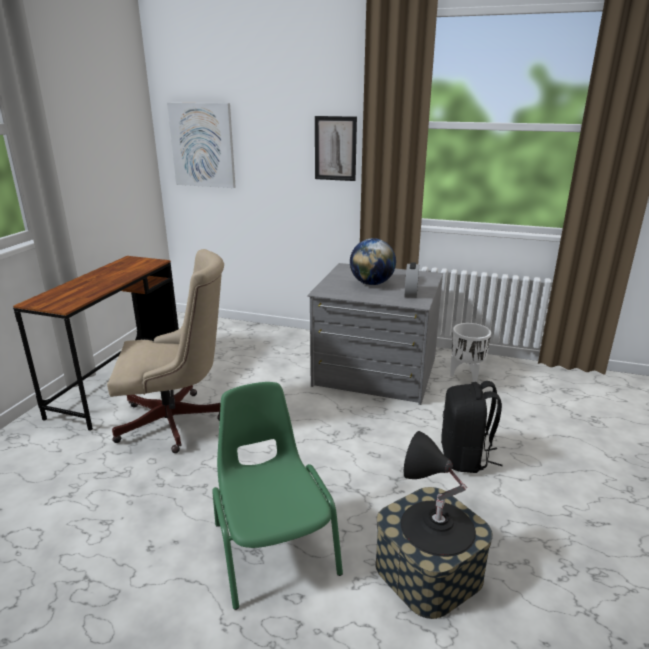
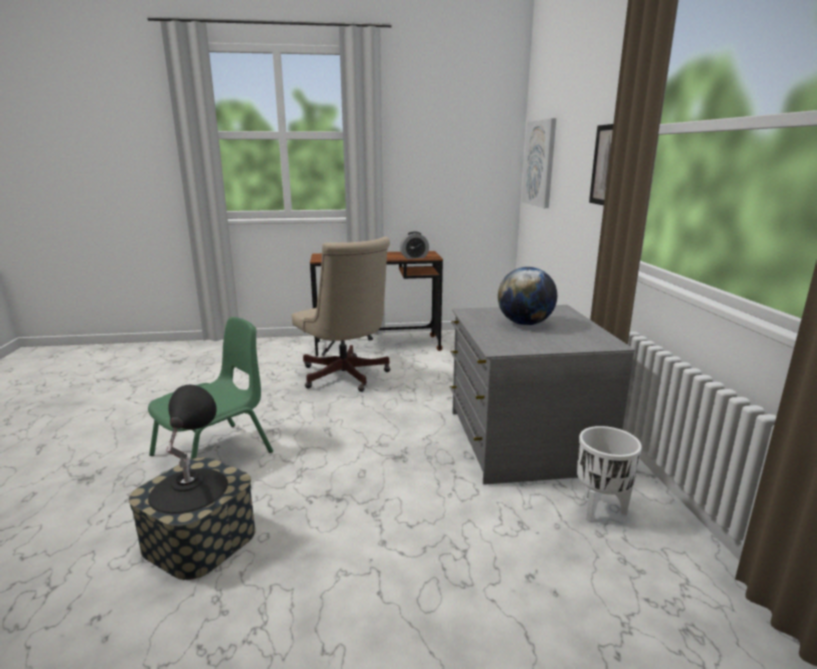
camera: 65 degrees right, 5 degrees down
(411, 293) = (523, 342): alarm clock -> alarm clock (414, 257)
(465, 457) = (397, 537): black backpack -> none

